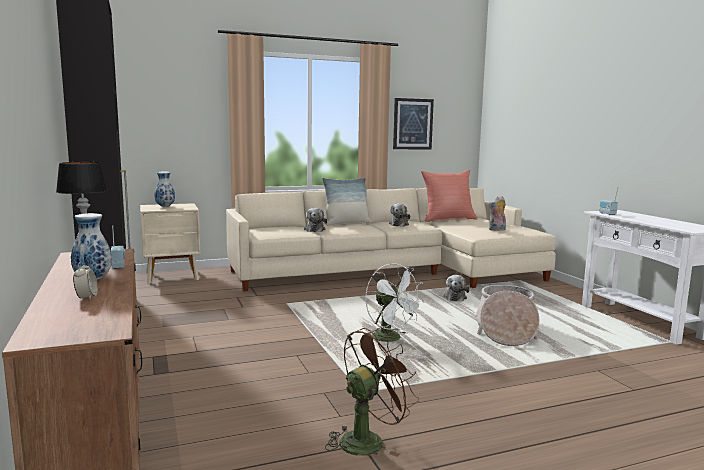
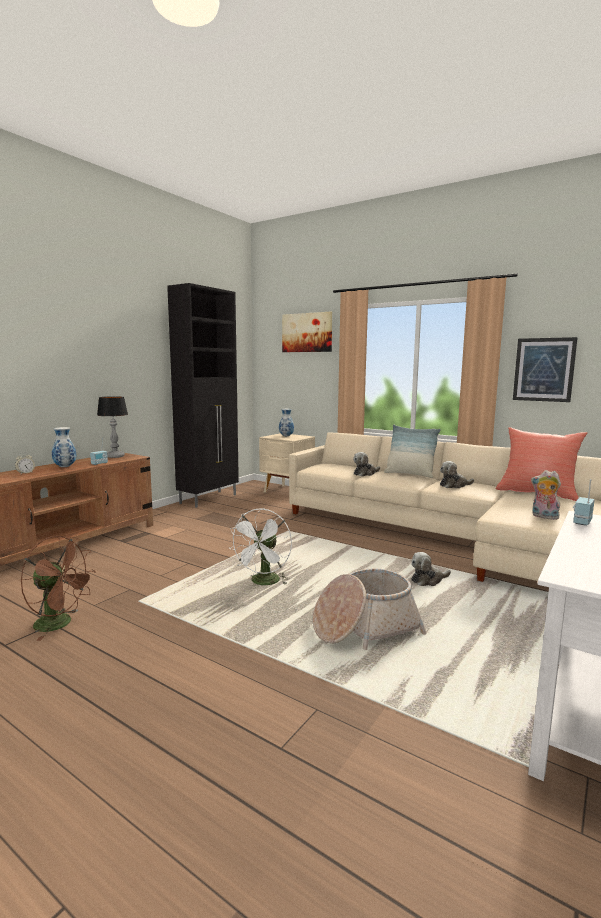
camera: 55 degrees right, 0 degrees up
(172, 76) = (307, 332): none -> picture

